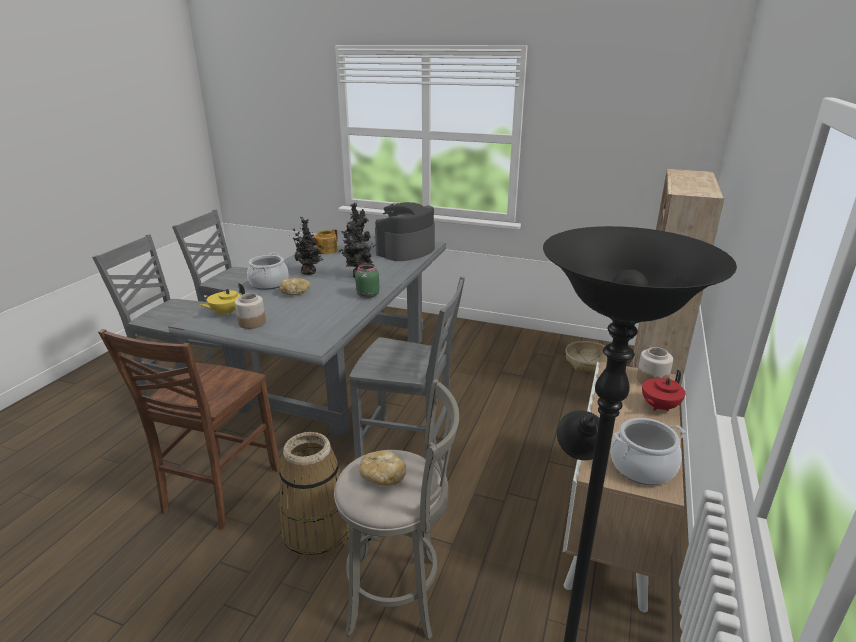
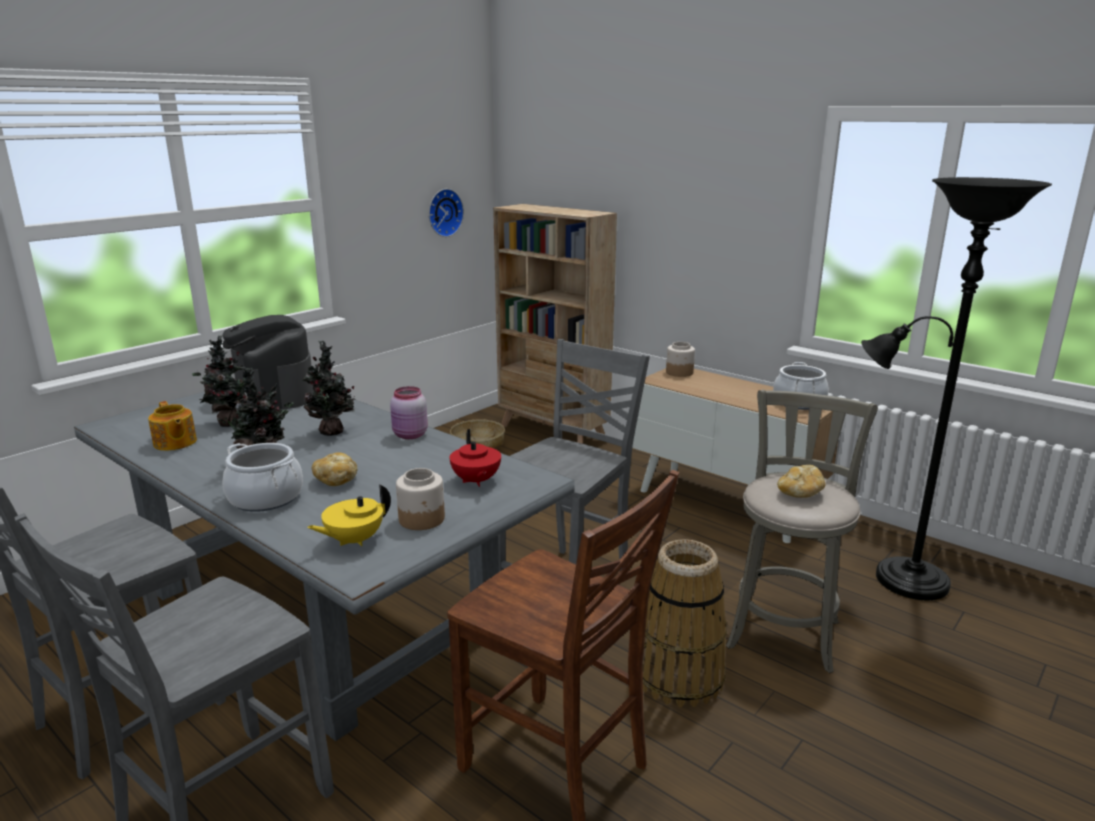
camera: 70 degrees left, 5 degrees down
(225, 313) = (353, 540): yellow teapot -> yellow teapot turned 75 degrees clockwise
(367, 295) = (410, 435): green jar -> pink jar
(644, 165) = (443, 212): none -> wall clock
(658, 407) = (720, 380): red teapot -> red teapot (475, 481)

